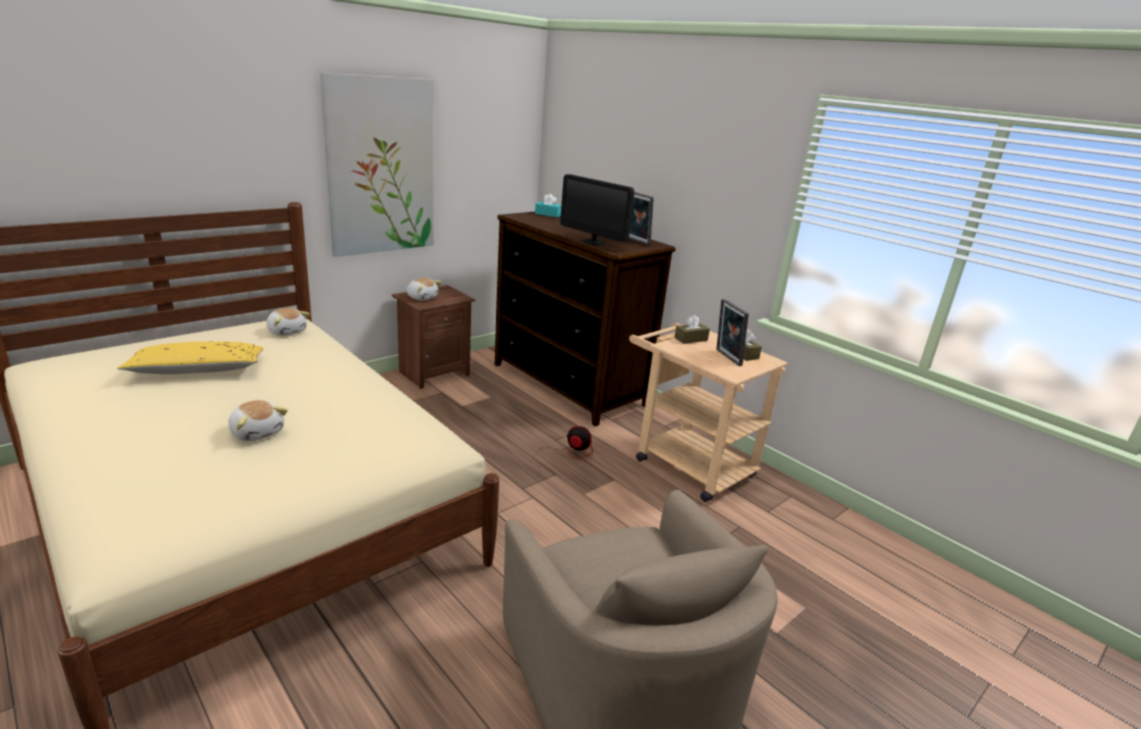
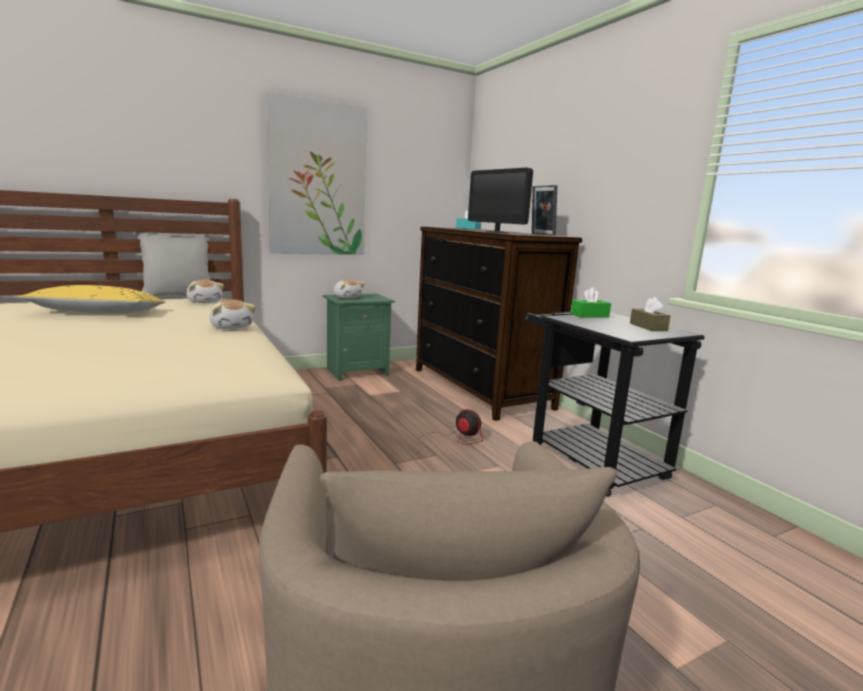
camera: 15 degrees right, 10 degrees down
(242, 320) = (178, 297): none -> grey pillow
(257, 432) = (92, 346): plush toy -> plush toy (232, 327)
(433, 373) = (356, 371): brown nightstand -> green nightstand
(686, 463) = (587, 460): beige cart -> black cart
(691, 339) = (589, 315): brown tissue box -> green tissue box
(726, 358) = (627, 328): picture frame -> none

